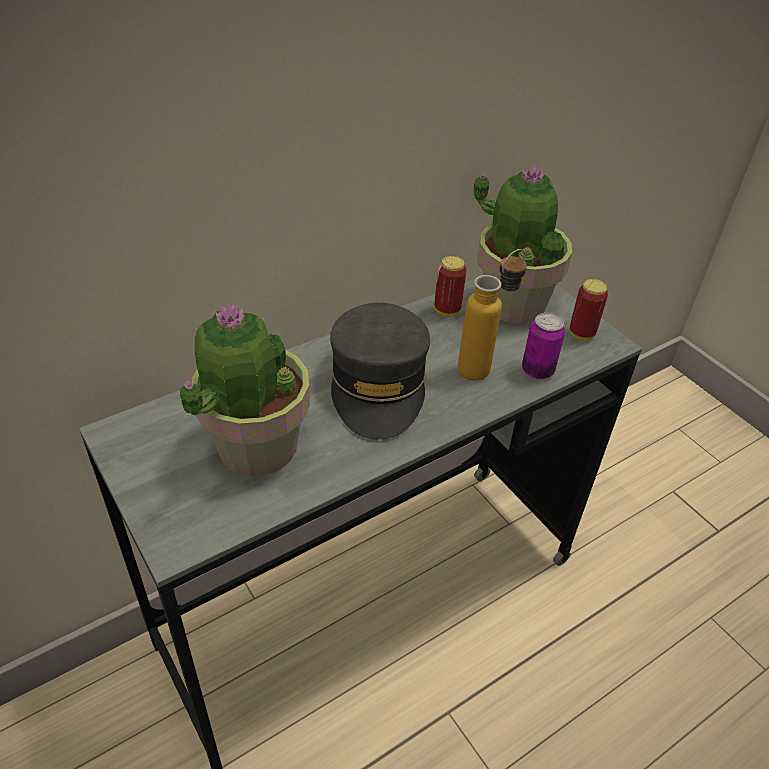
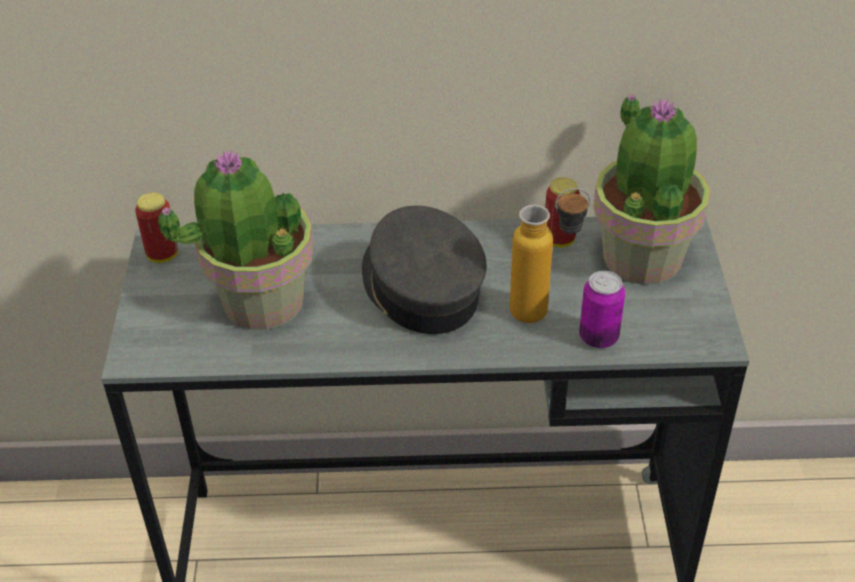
camera: 35 degrees right, 0 degrees up
(378, 384) = (420, 288): grey cap -> grey cap turned 120 degrees clockwise
(581, 334) = (690, 318): can -> can (163, 255)

